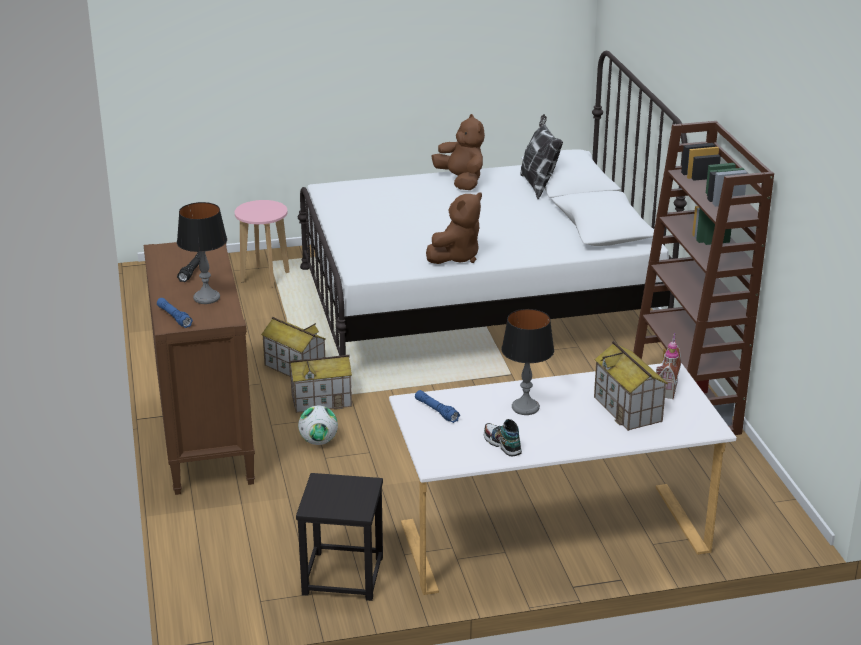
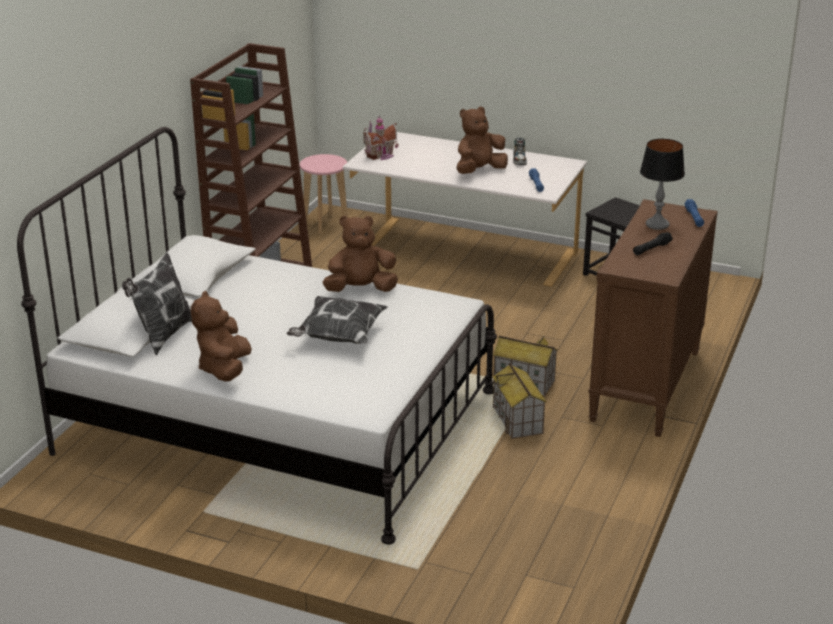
camera: 145 degrees left, 0 degrees up
(265, 277) = (445, 546): pink stool -> pink stool (325, 224)
(318, 441) = (557, 352): football -> none
(418, 220) = (338, 337): none -> pillow
(525, 408) = (479, 171): table lamp -> brown plush toy
(628, 409) = (420, 154): toy house -> none

